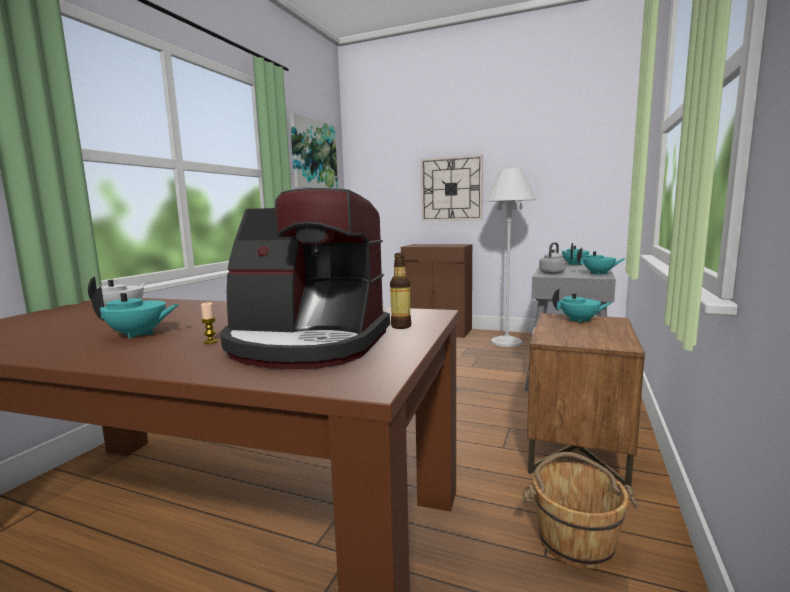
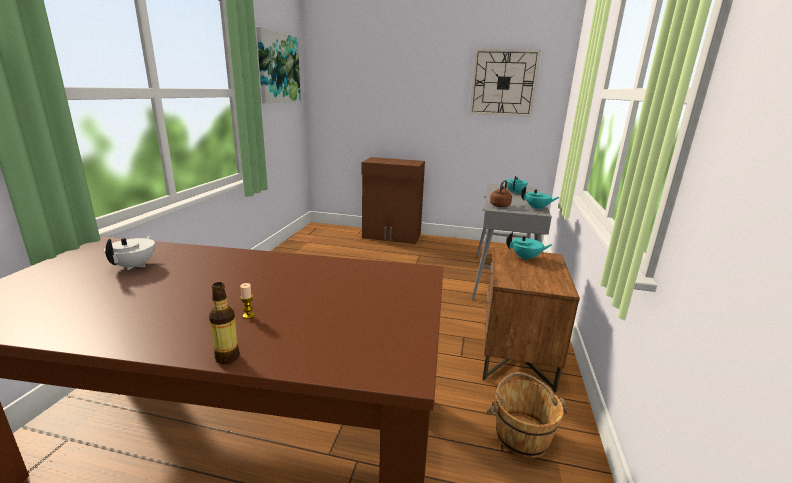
camera: 10 degrees left, 10 degrees up
(138, 334) = (173, 304): turquoise teapot -> none
(307, 344) = (336, 318): coffee machine -> none
(401, 326) = (405, 291): bottle -> bottle (227, 357)
(451, 189) = (408, 109): wall clock -> wall clock (503, 83)
(506, 342) = (451, 249): white floor lamp -> none
(552, 273) = (500, 205): grey kettle -> brown kettle

